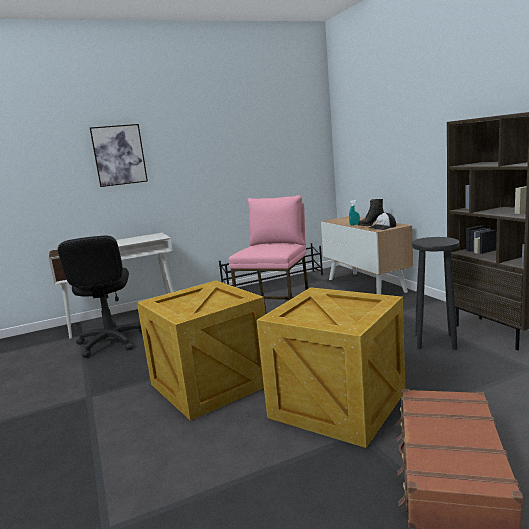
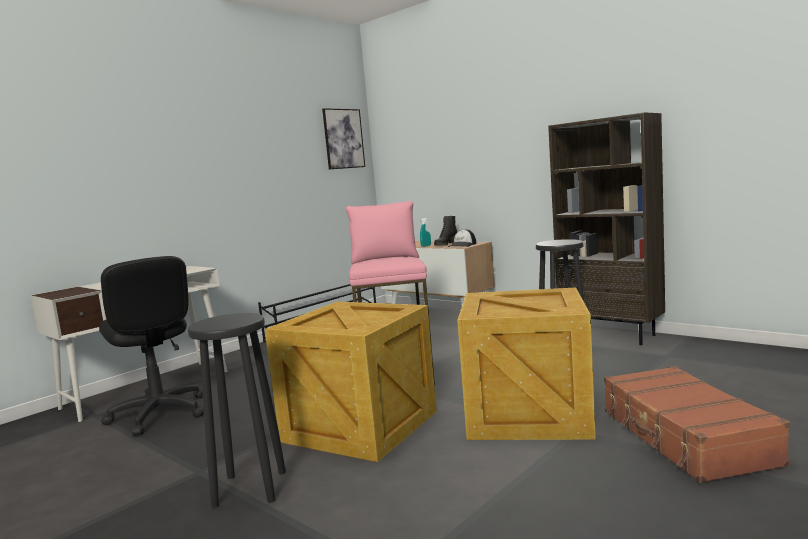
camera: 25 degrees left, 5 degrees down
(100, 419) = (249, 488): none -> black stool
(119, 155) = (131, 160): picture -> picture (343, 139)

